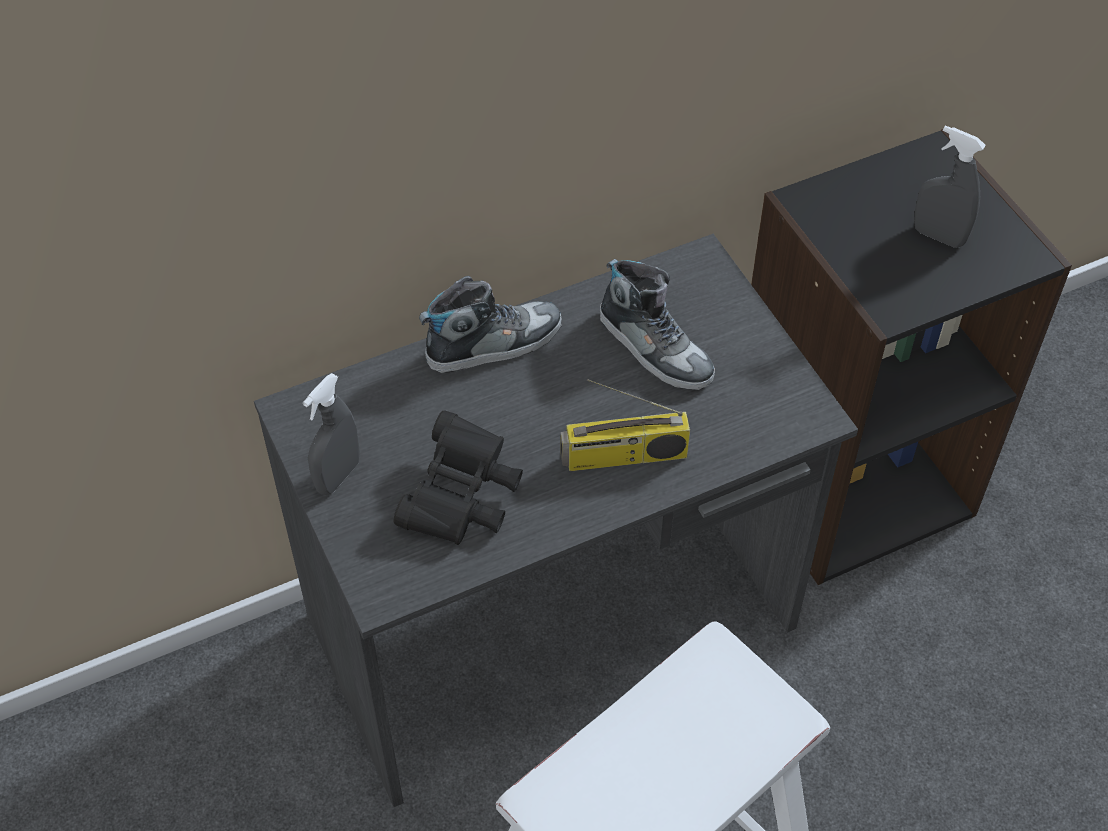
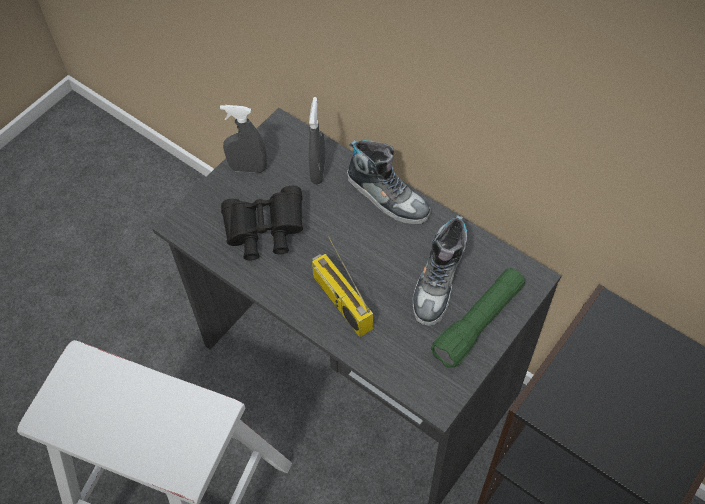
camera: 65 degrees right, 5 degrees up
(733, 335) = (478, 323): none -> green flashlight
(938, 236) = (639, 413): grey spray bottle -> grey spray bottle (318, 171)

